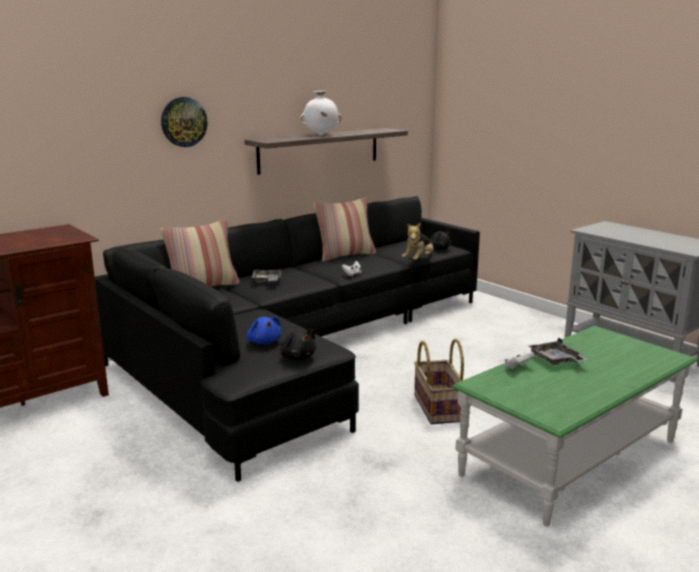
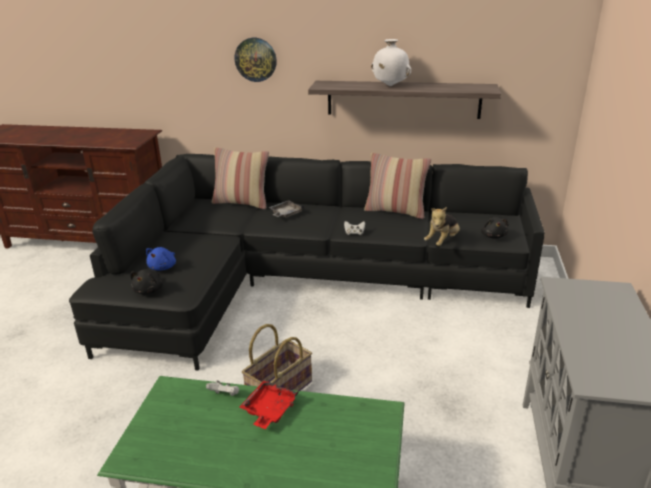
camera: 50 degrees right, 10 degrees up
(419, 260) = (442, 241): plush toy -> plush toy turned 45 degrees counterclockwise
(556, 360) = (269, 410): grey tray -> red tray

